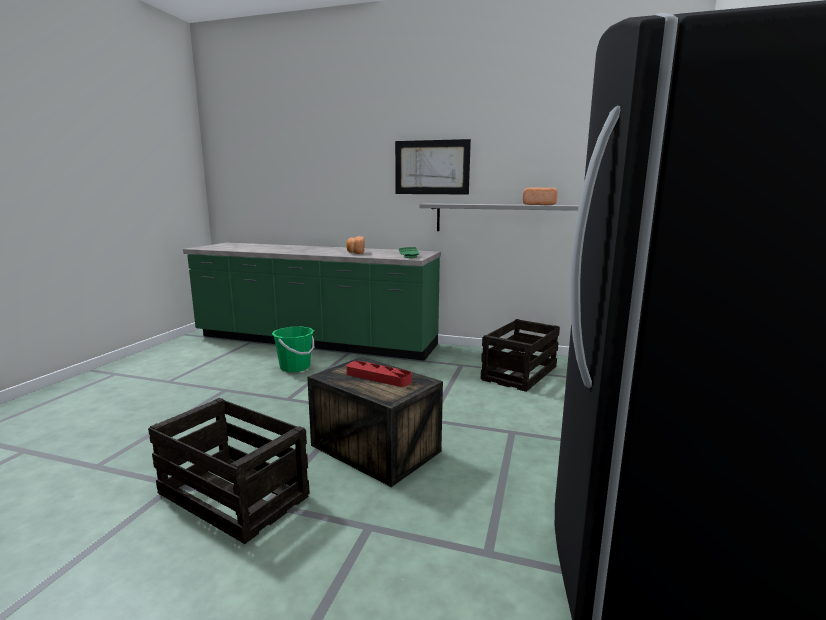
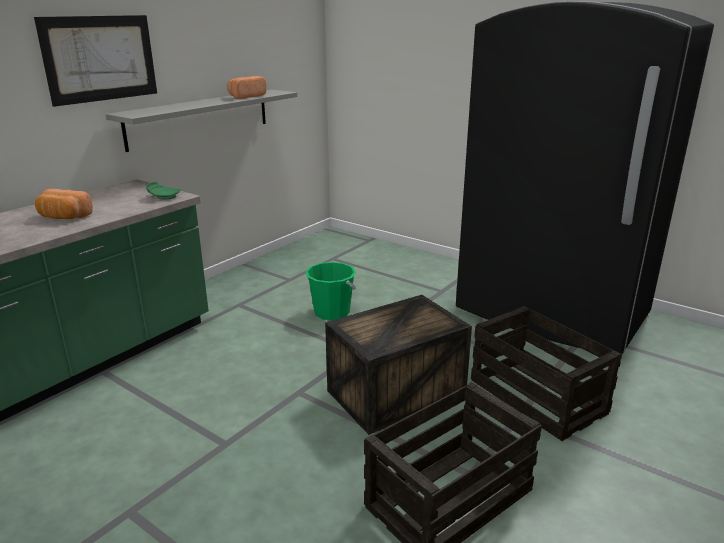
camera: 70 degrees left, 10 degrees up
(295, 367) = (107, 428): green bucket -> green bucket (332, 312)
(378, 377) = (396, 321): red tray -> none
(519, 373) = (292, 283): crate -> crate (538, 397)

